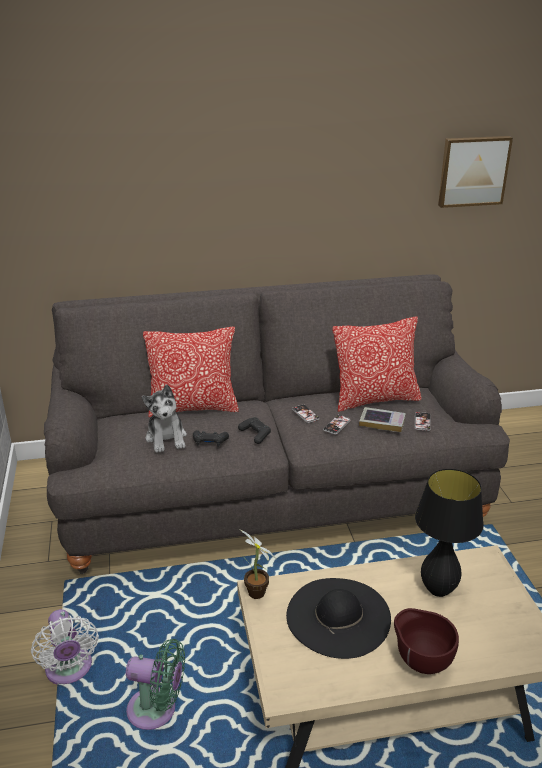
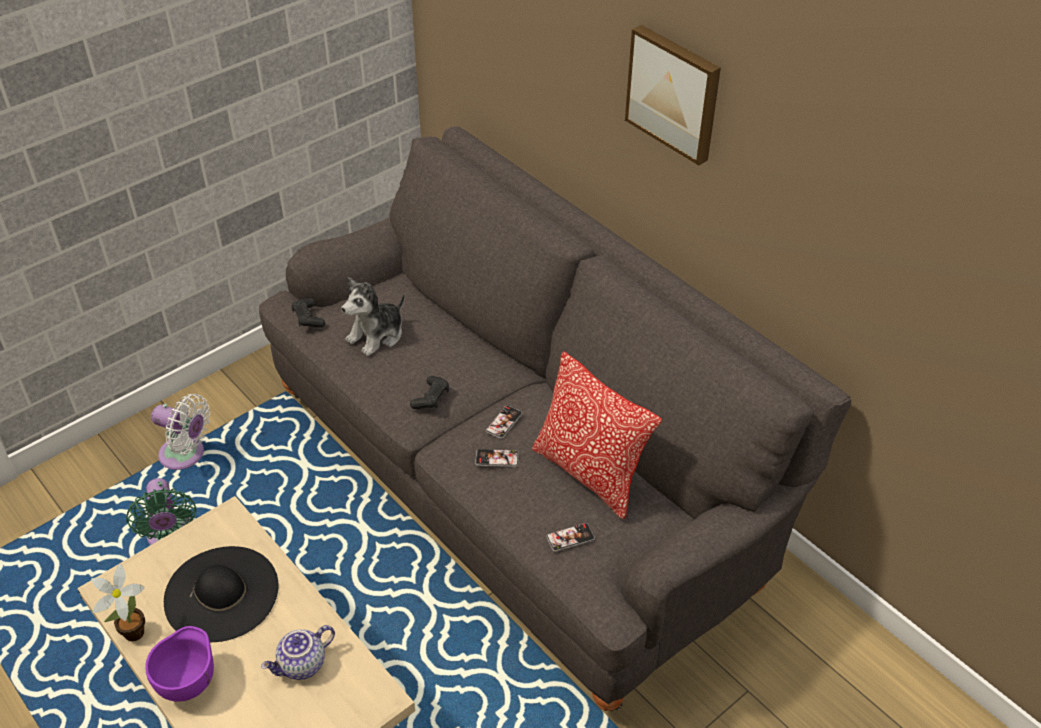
camera: 60 degrees right, 15 degrees up
(69, 670) = (186, 455): white fan -> white fan turned 105 degrees counterclockwise
(193, 407) = (457, 328): pillow -> none
(209, 442) = (390, 370): black game controller -> black game controller (308, 318)
(257, 595) = (221, 519): potted plant -> potted plant (131, 635)
(382, 422) = (534, 498): book -> none
(421, 661) = (189, 682): brown bowl -> purple bowl
(438, 590) = (302, 665): black table lamp -> teapot
(473, 171) = (943, 288): picture -> picture (674, 93)

